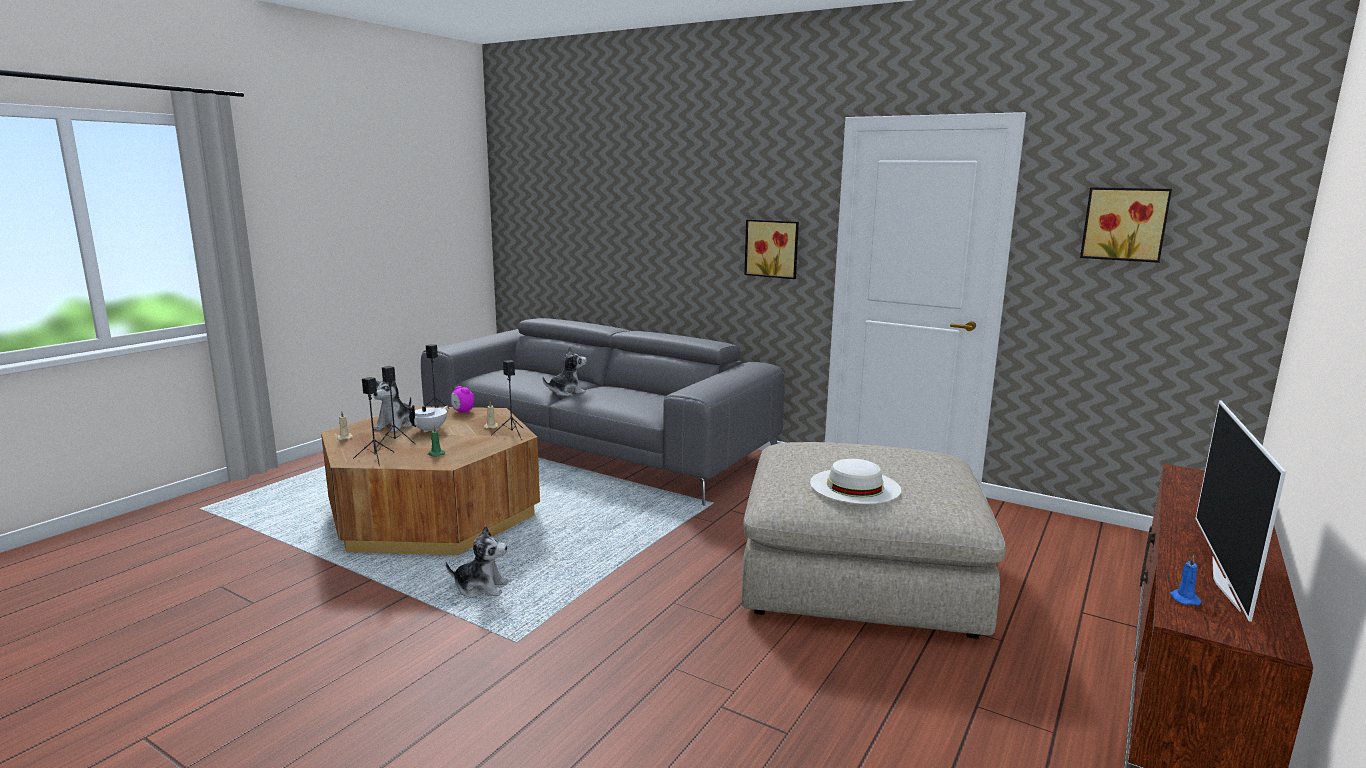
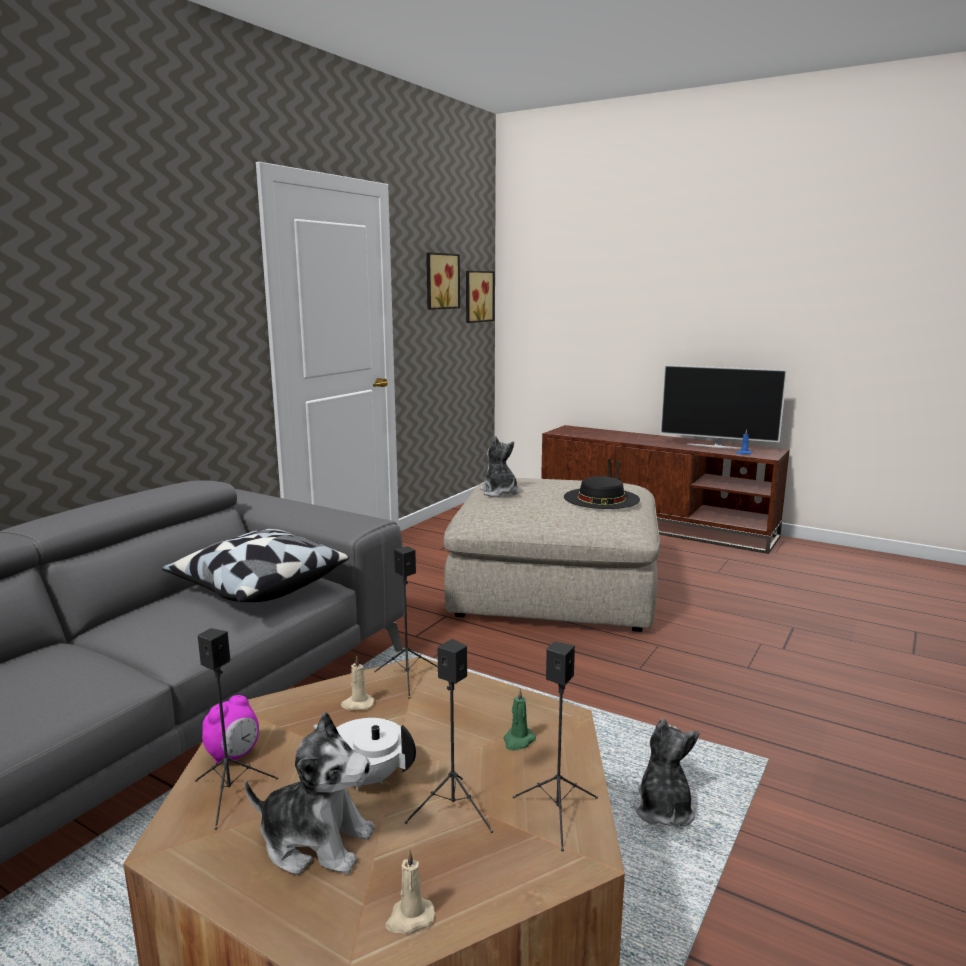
camera: 90 degrees left, 0 degrees up
(566, 392) = (128, 658): plush toy -> plush toy (499, 493)
(646, 402) = (257, 587): none -> pillow
(772, 248) = (199, 334): picture -> picture (477, 296)
(855, 486) = (601, 498): white hat -> black hat

